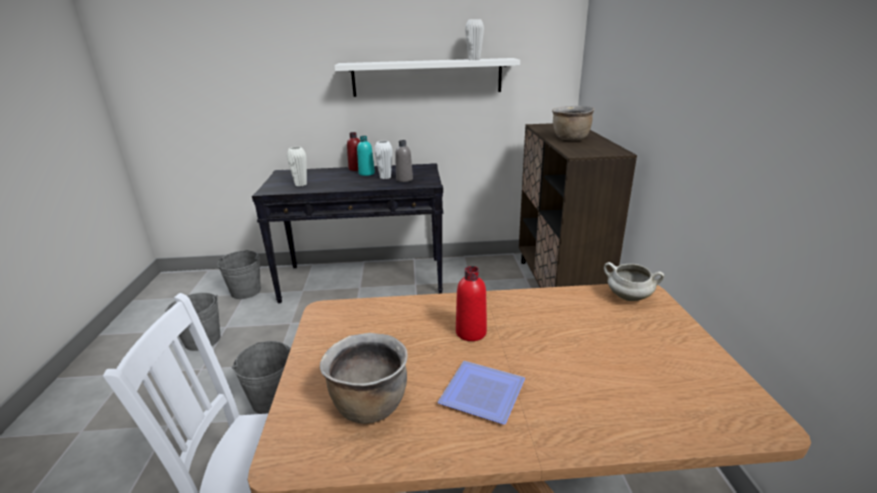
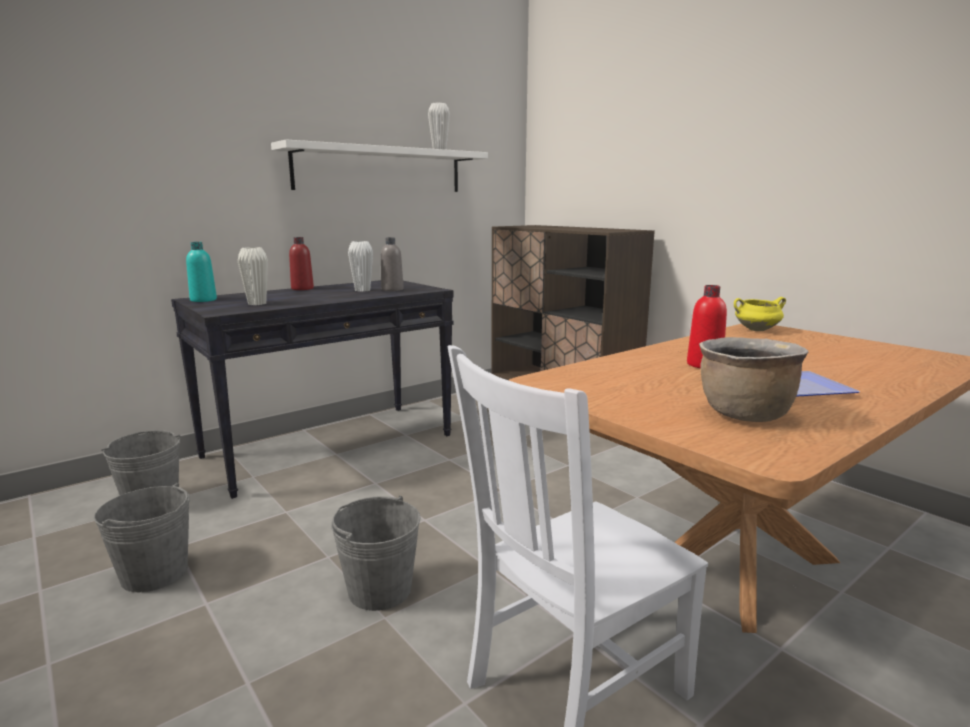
camera: 35 degrees left, 10 degrees down
(366, 173) = (328, 290): turquoise bottle -> turquoise bottle (203, 300)
(570, 139) = (569, 228): brown cooking pot -> none
(628, 297) = (756, 330): white cooking pot -> yellow cooking pot

